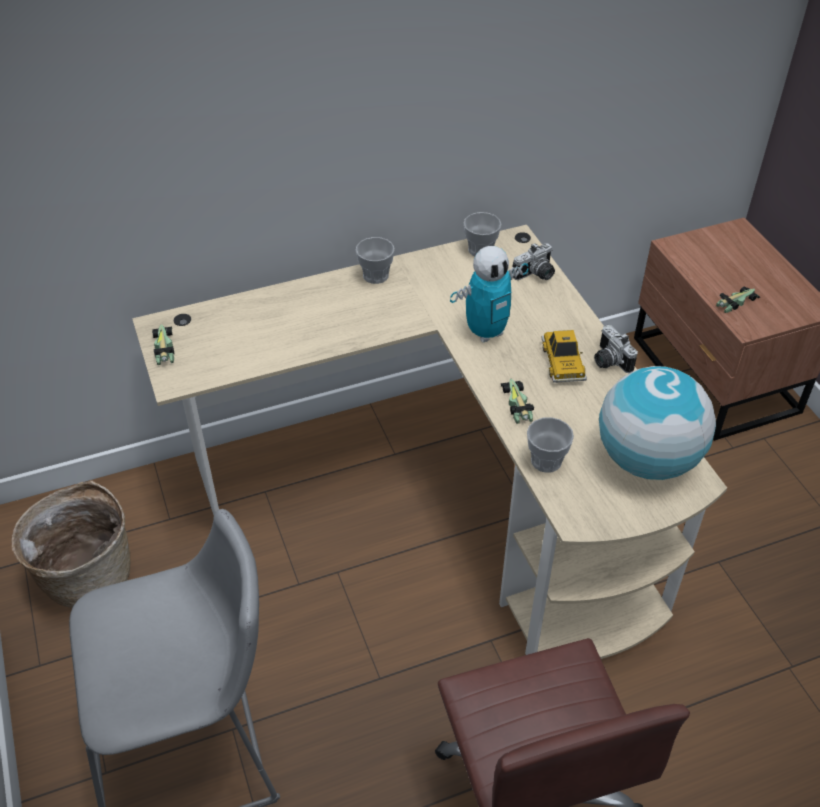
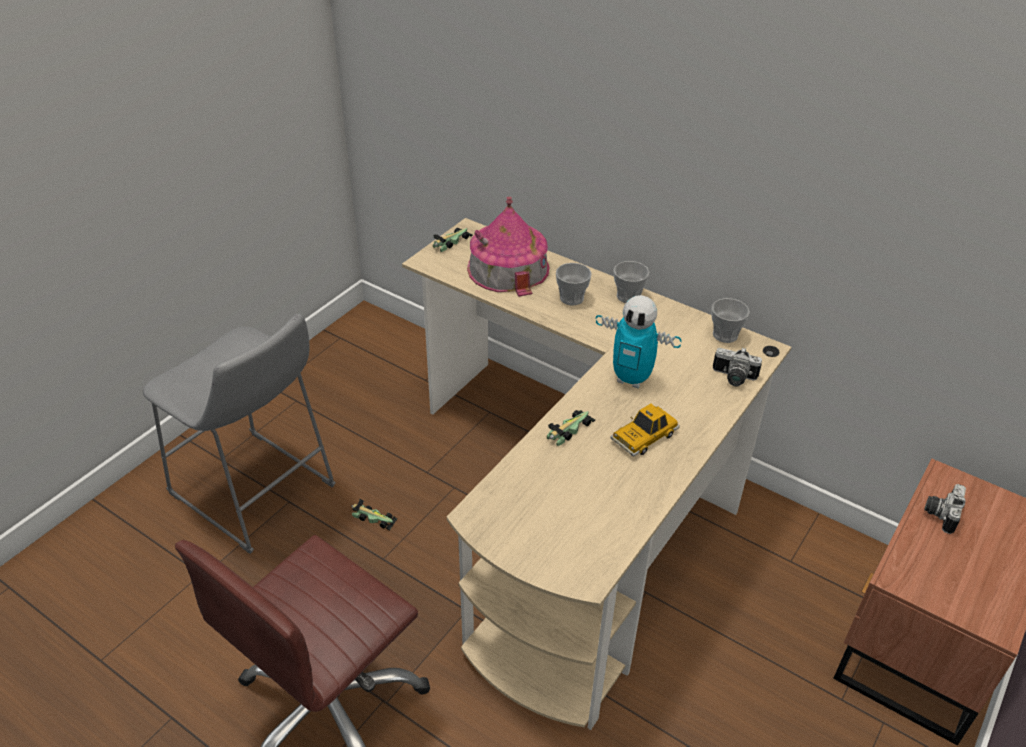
camera: 55 degrees right, 5 degrees down
(87, 574) = (352, 369): basket -> none
(252, 329) = (508, 268): none -> toy house
(546, 461) = (522, 472): cup -> cup (571, 298)
(608, 361) = (676, 464): camera -> camera (940, 513)
(647, 460) = (581, 534): globe -> none
(736, 302) = (923, 555): toy car -> toy car (373, 517)

